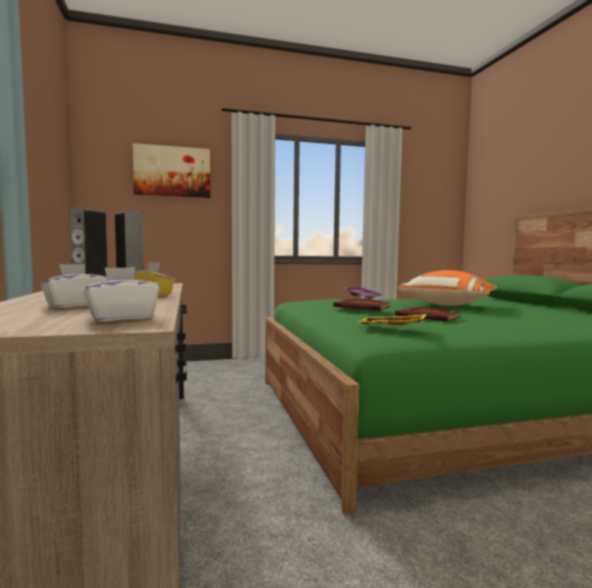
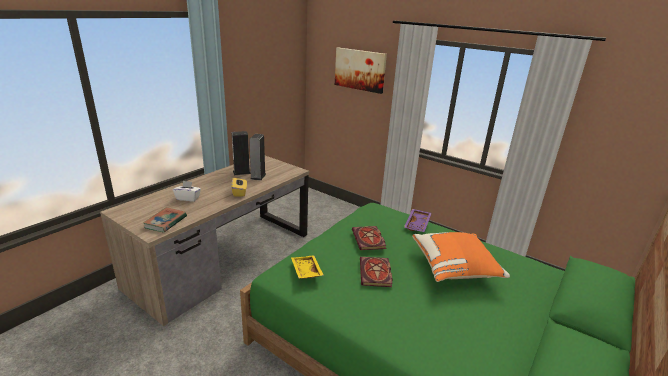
camera: 50 degrees right, 20 degrees up
(122, 318) = (166, 222): white tissue box -> book

